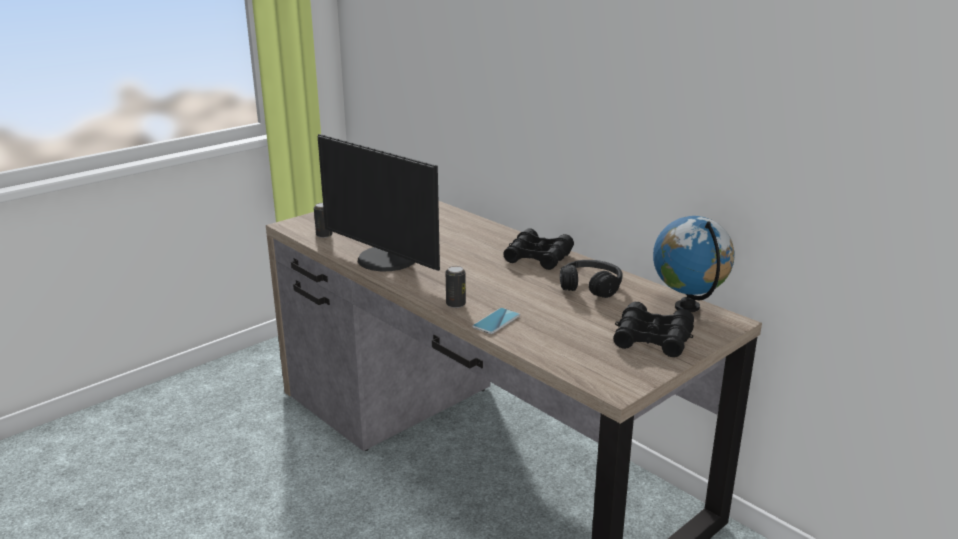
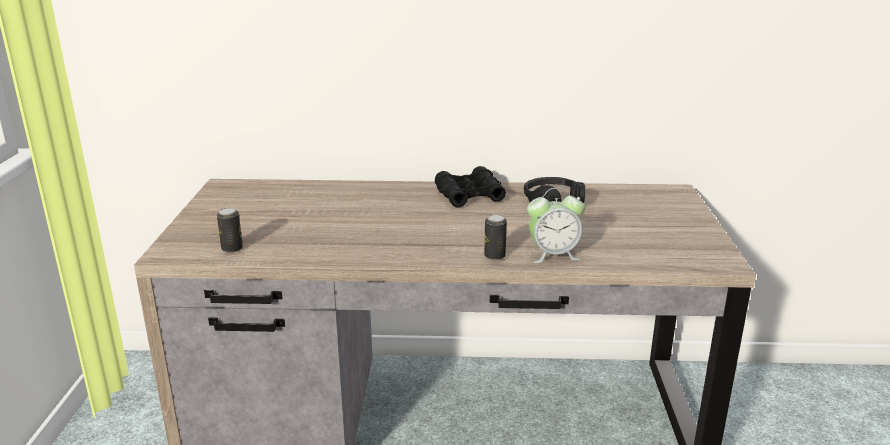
camera: 45 degrees left, 0 degrees up
(384, 260) = (350, 247): monitor -> none
(496, 321) = (553, 255): phone -> alarm clock
(653, 339) = (667, 221): black binoculars -> none
(687, 307) = (637, 191): globe -> none

